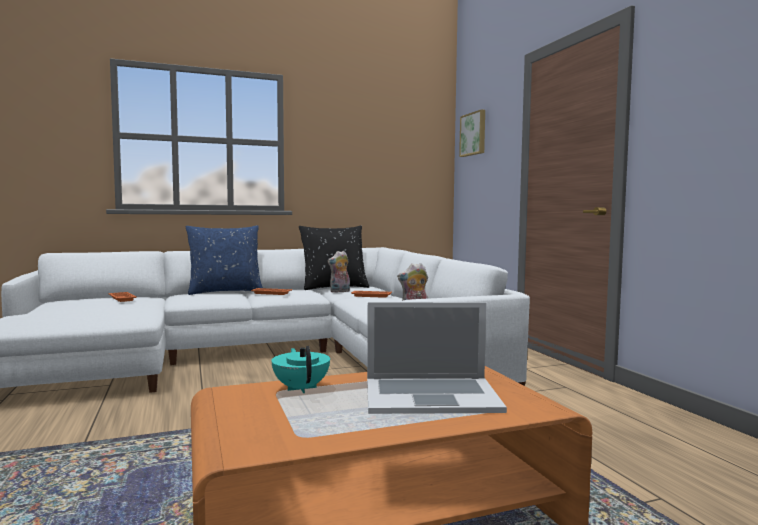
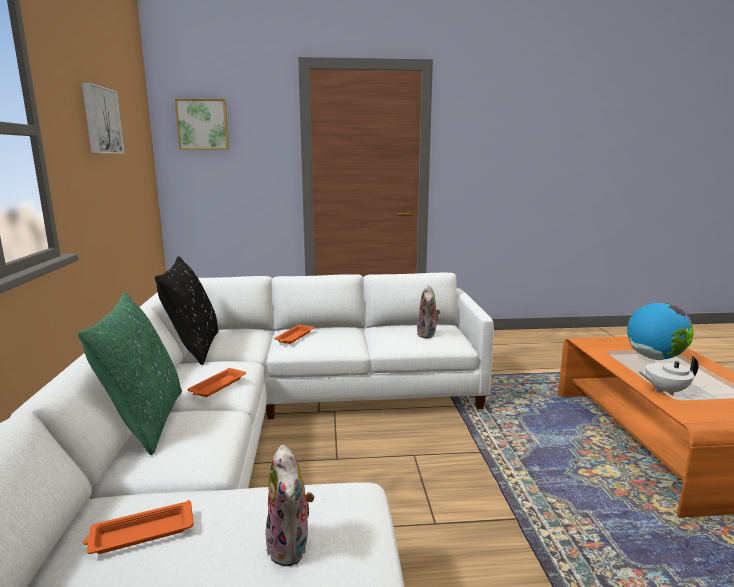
camera: 75 degrees left, 10 degrees up
(225, 292) = (144, 422): blue pillow -> green pillow
(301, 388) = (665, 391): turquoise teapot -> white teapot
(340, 291) = (237, 348): plush toy -> plush toy (291, 547)
(361, 137) = (100, 120): none -> picture
(431, 395) = (654, 358): laptop -> globe

